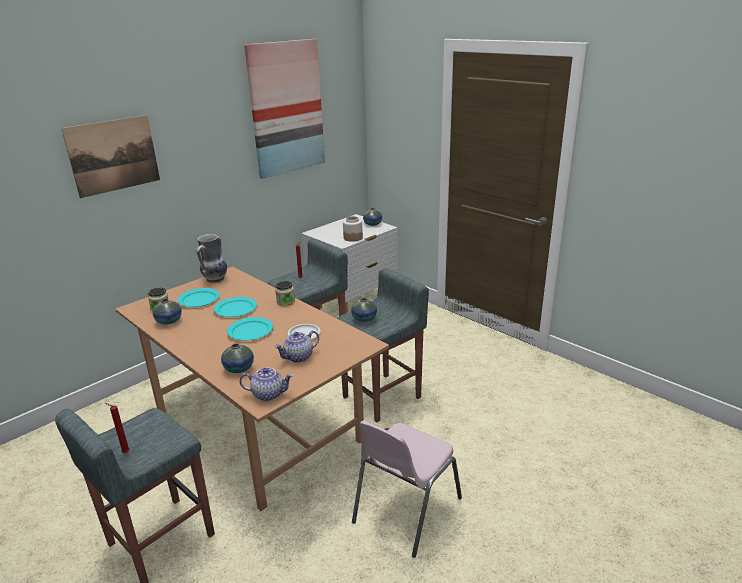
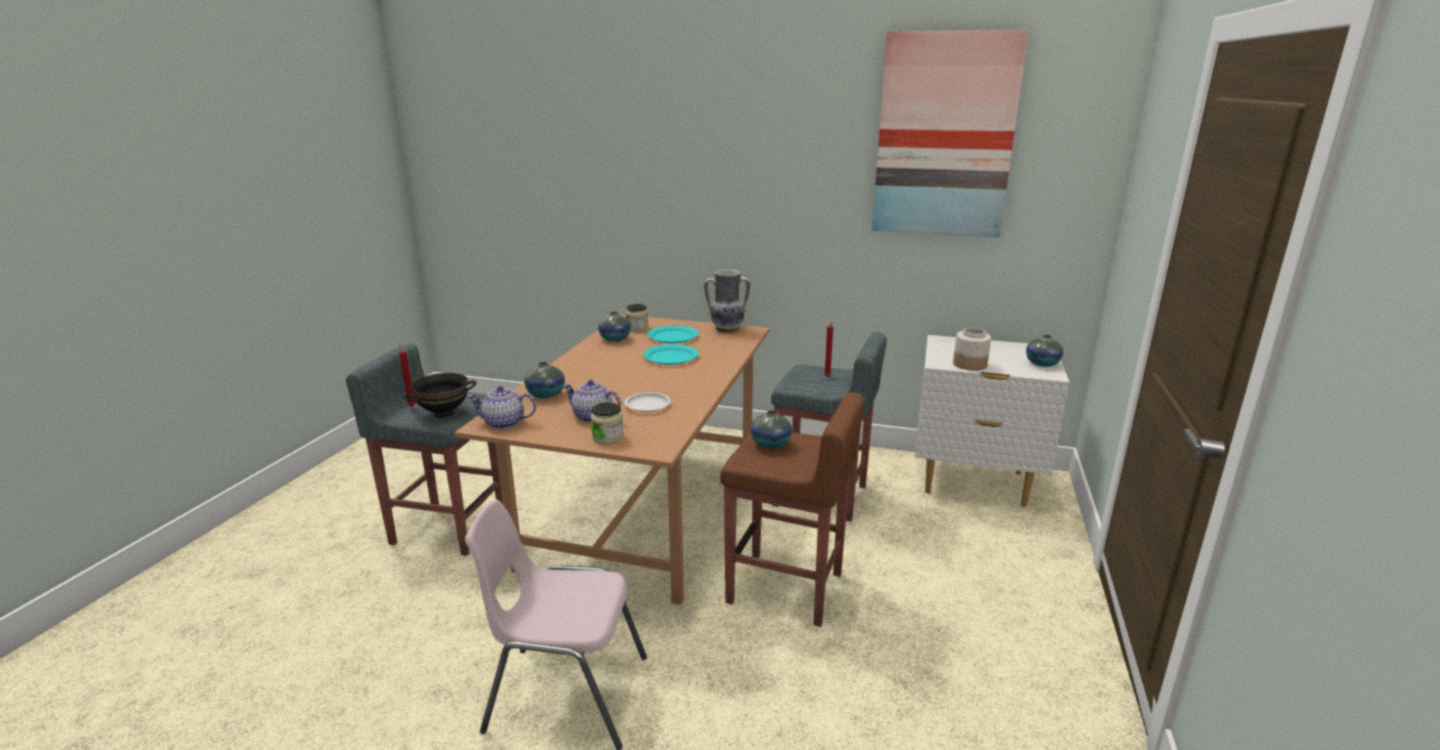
camera: 60 degrees right, 5 degrees down
(113, 155) = (682, 151): picture -> none
(162, 437) = (444, 414): none -> black bowl
(250, 331) = (629, 377): turquoise plate -> none
(268, 394) = (503, 423): teapot -> teapot turned 120 degrees clockwise
(285, 301) = (717, 374): jar -> jar (608, 437)
(383, 397) = (787, 589): grey stool -> brown stool

